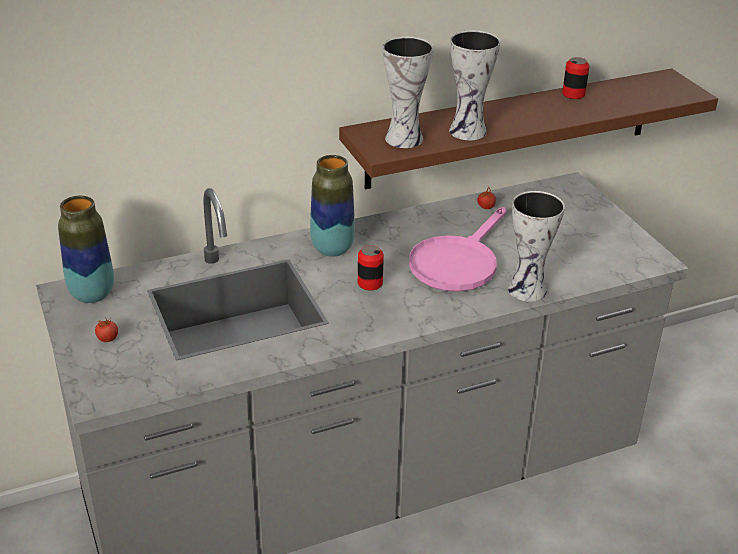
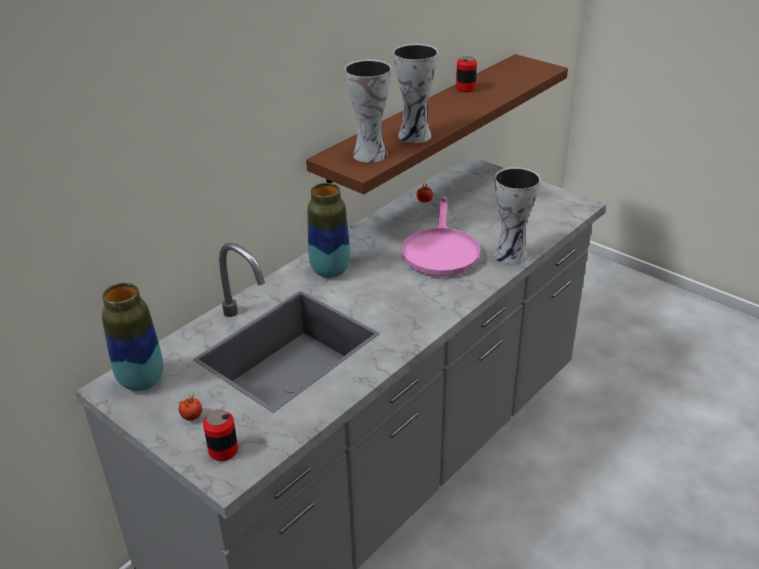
camera: 25 degrees left, 0 degrees up
(370, 283) = (385, 289): can -> can (223, 451)

